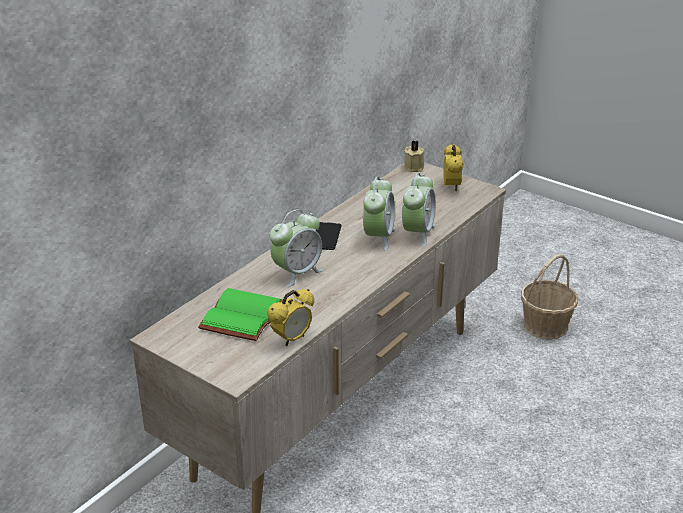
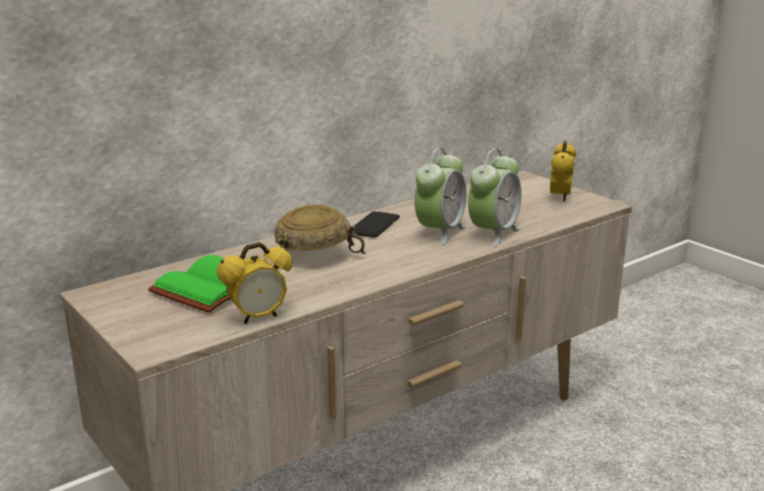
camera: 15 degrees right, 10 degrees down
(297, 273) = (314, 254): alarm clock -> beige bowl
(414, 167) = (522, 177): beige candle -> none
(545, 325) = (683, 406): basket -> none

